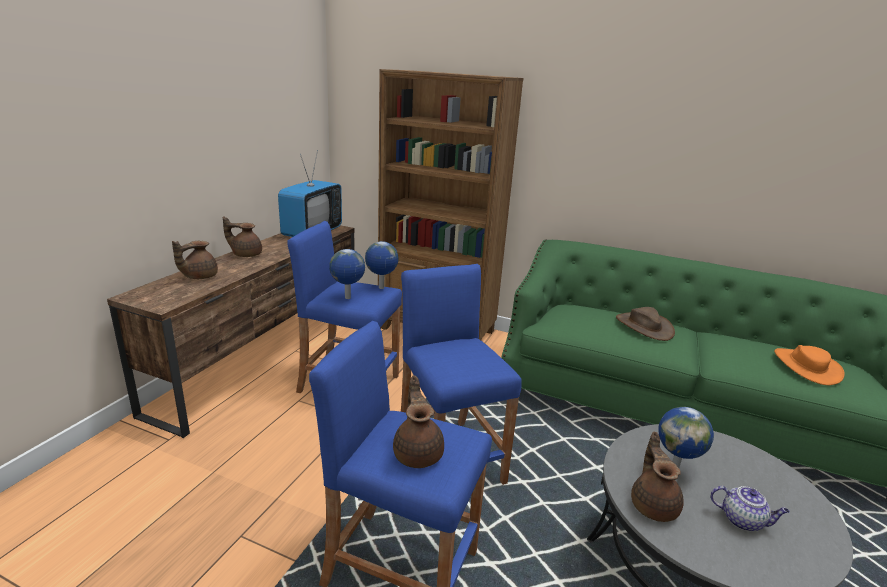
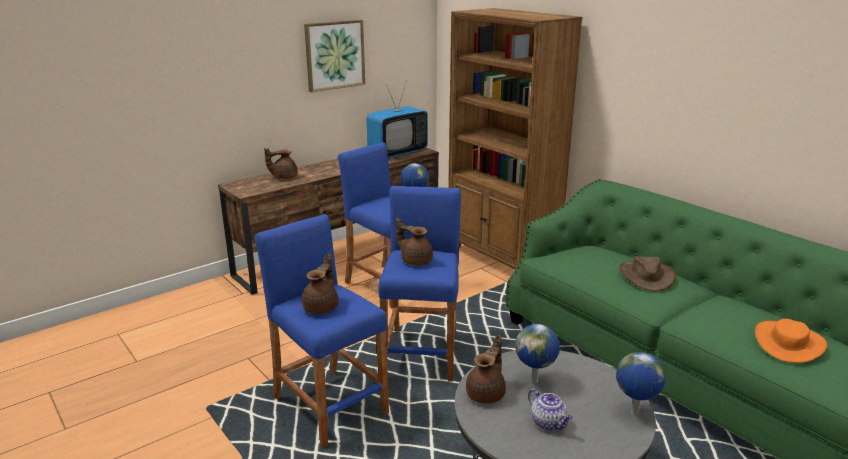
camera: 30 degrees right, 0 degrees up
(235, 119) = (334, 55): none -> picture
(246, 254) = (330, 165): brown teapot -> brown teapot (415, 260)
(347, 298) = (380, 207): globe -> globe (634, 413)

